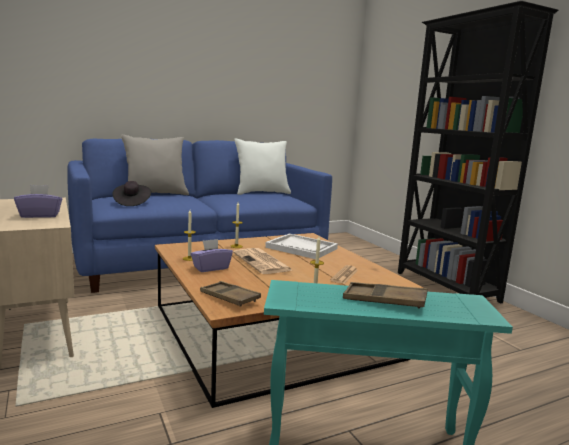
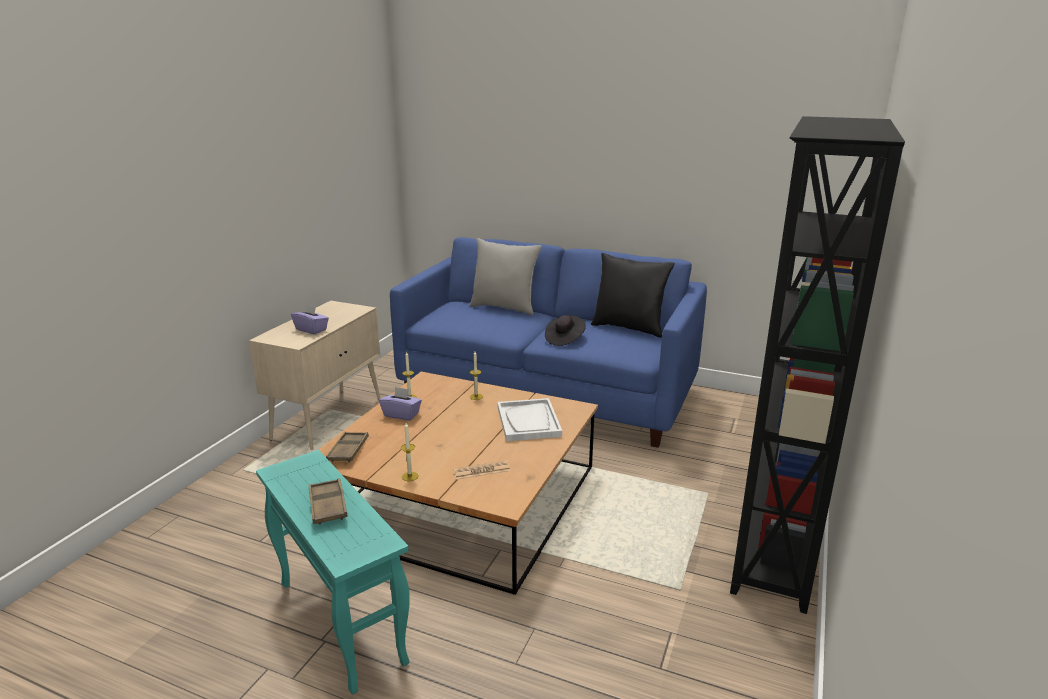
camera: 50 degrees right, 10 degrees up
(131, 203) = (455, 317): black hat -> black hat (564, 339)
(262, 193) = (629, 328): white pillow -> black pillow
(262, 262) = (452, 425): newspaper -> none

